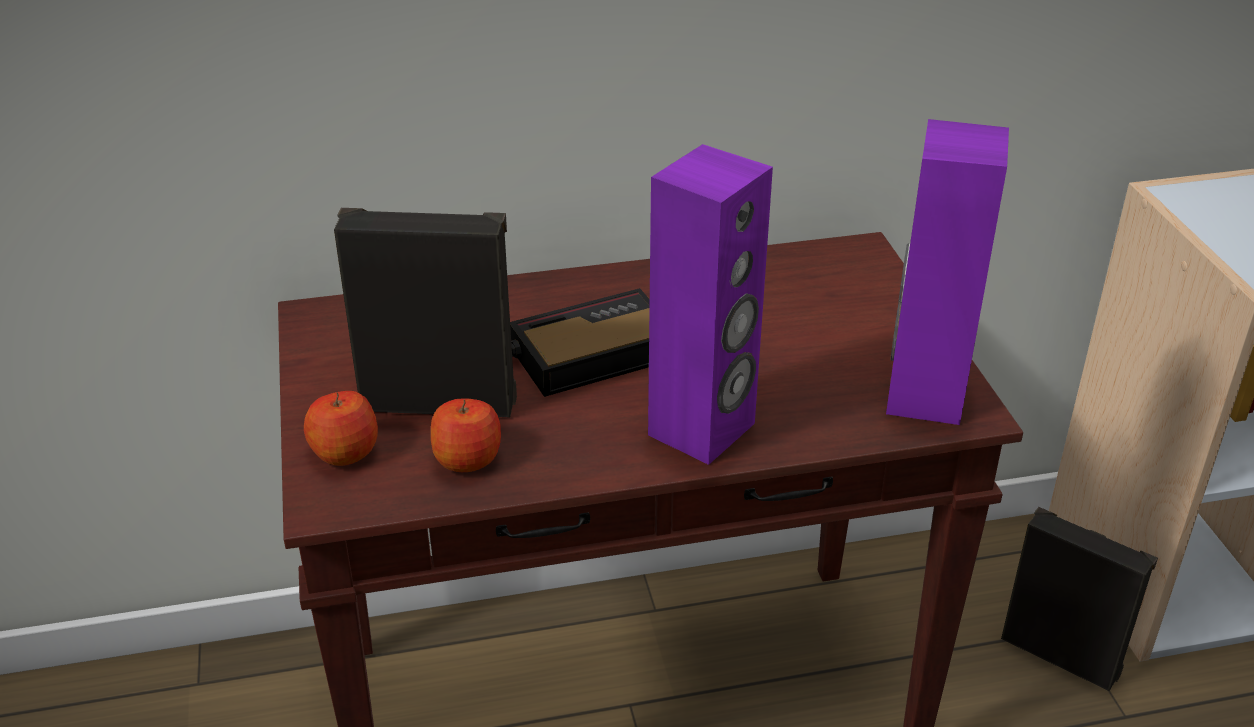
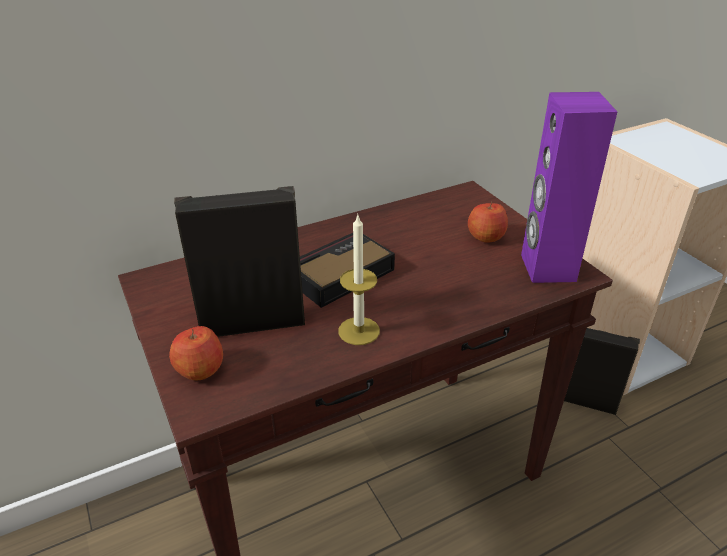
camera: 15 degrees left, 0 degrees up
(467, 458) = (287, 358): apple -> apple (486, 236)
(584, 439) = (359, 331): none -> candle
(703, 430) = (430, 311): purple speaker -> none

